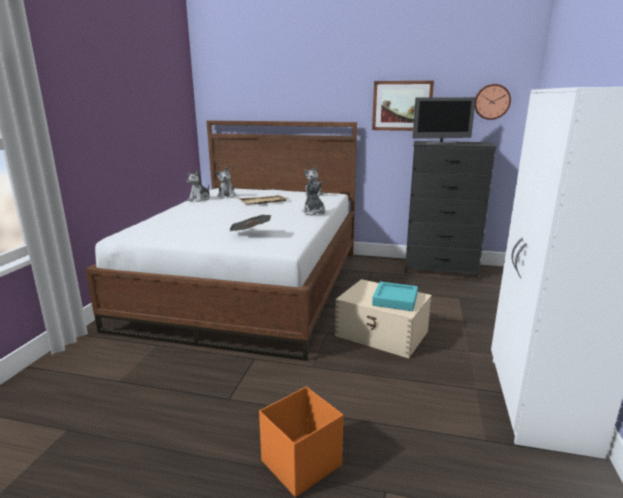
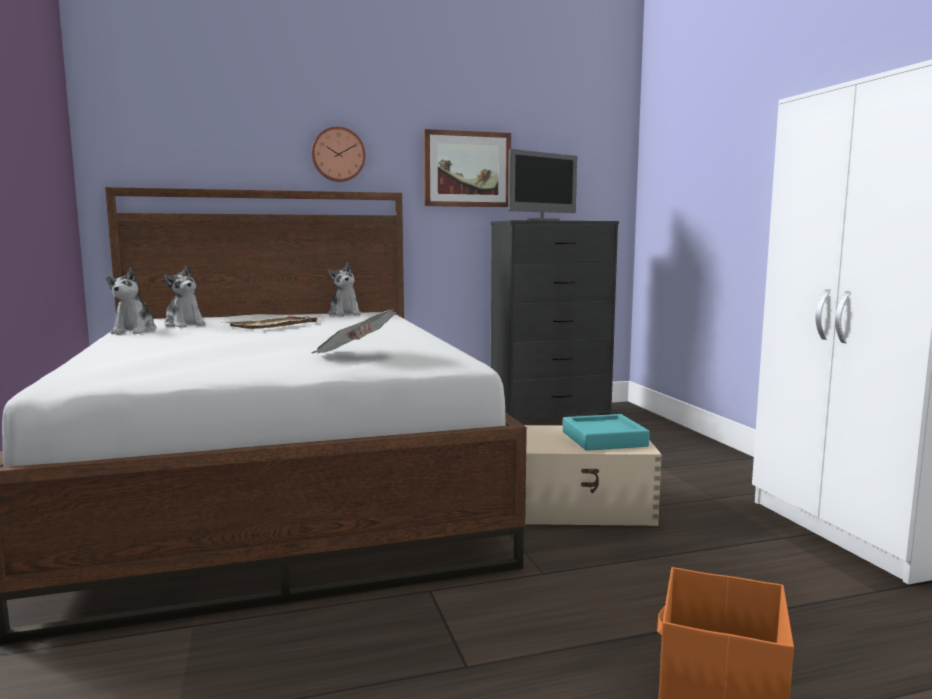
camera: 30 degrees left, 10 degrees down
(313, 213) = (397, 329): plush toy -> none
(492, 102) = (585, 167): wall clock -> wall clock (338, 154)

